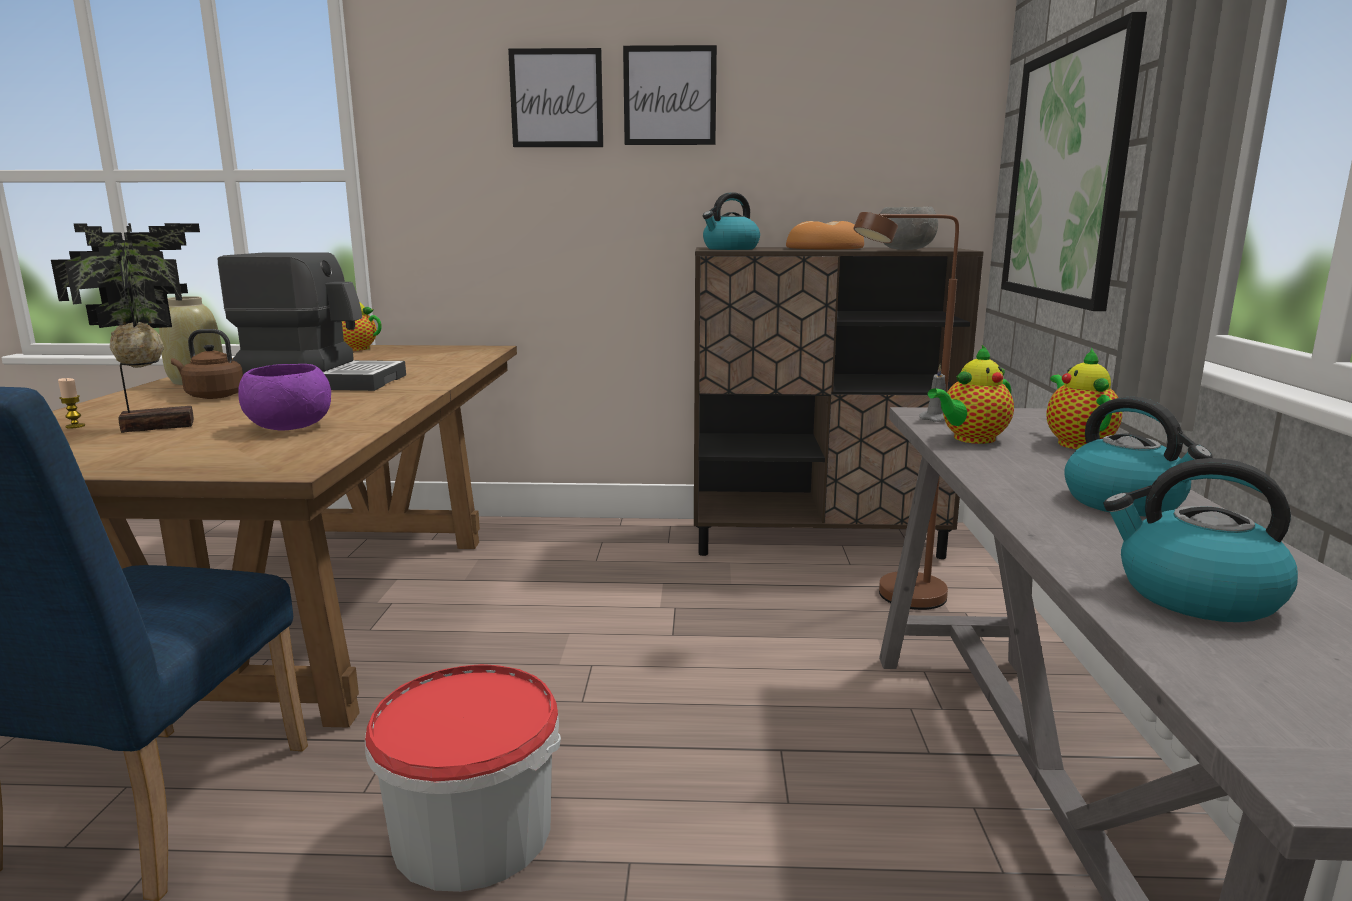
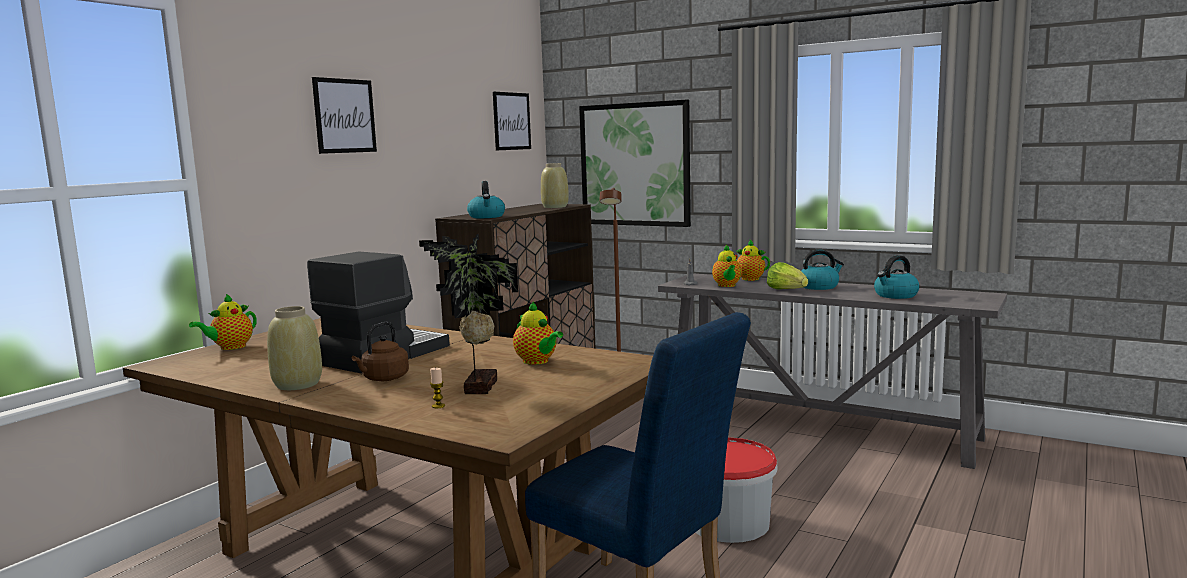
camera: 60 degrees left, 5 degrees down
(290, 427) = (537, 361): purple bowl -> teapot
(670, 96) = (409, 115): picture -> picture (511, 121)
(824, 248) = (519, 211): bread -> none
(905, 249) = (555, 207): grey bowl -> beige vase
(1013, 481) = (786, 290): none -> lettuce

